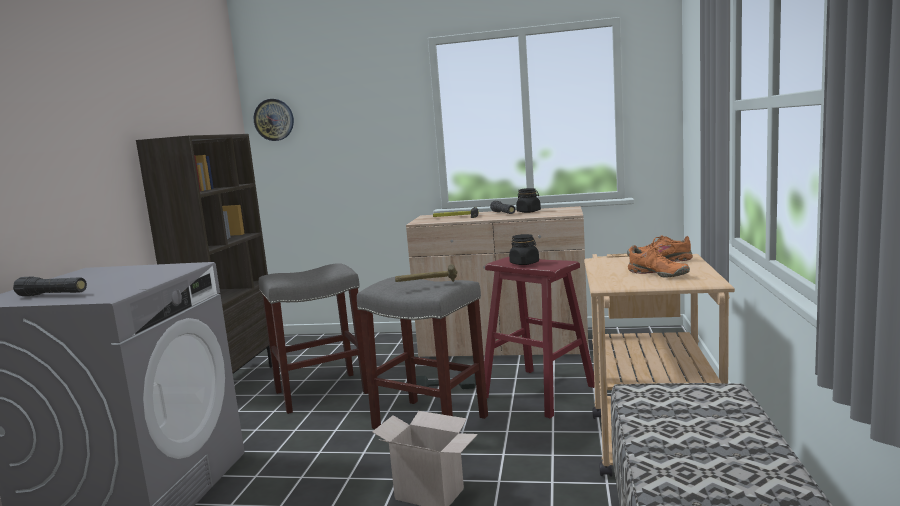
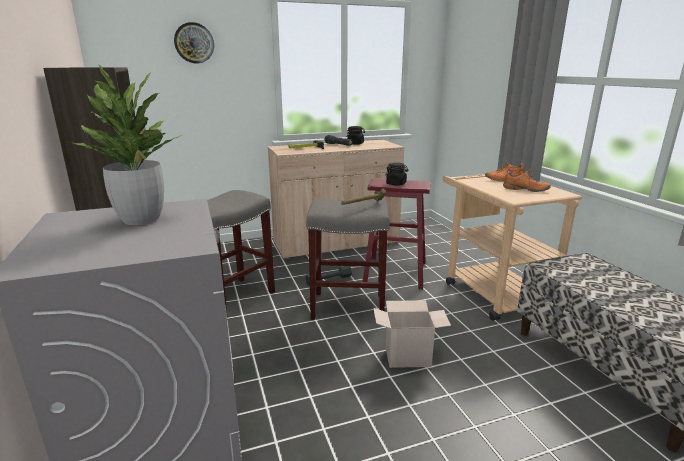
camera: 30 degrees left, 10 degrees up
(52, 295) = (106, 250): black flashlight -> none
(128, 275) = (141, 219): none -> potted plant
(274, 120) = (118, 53): wall clock -> wall clock (194, 43)

